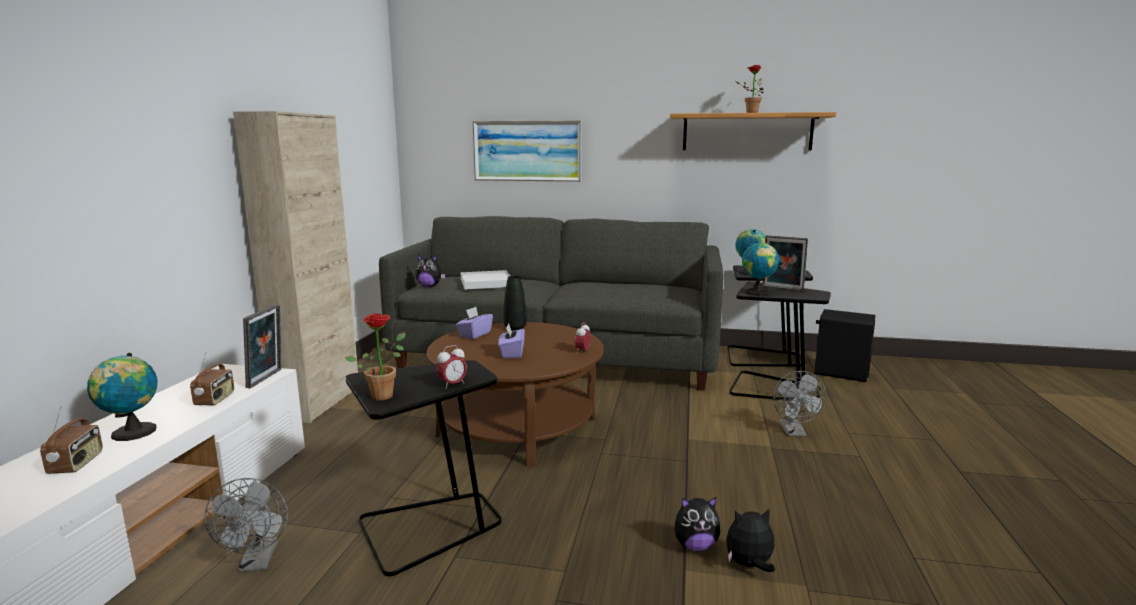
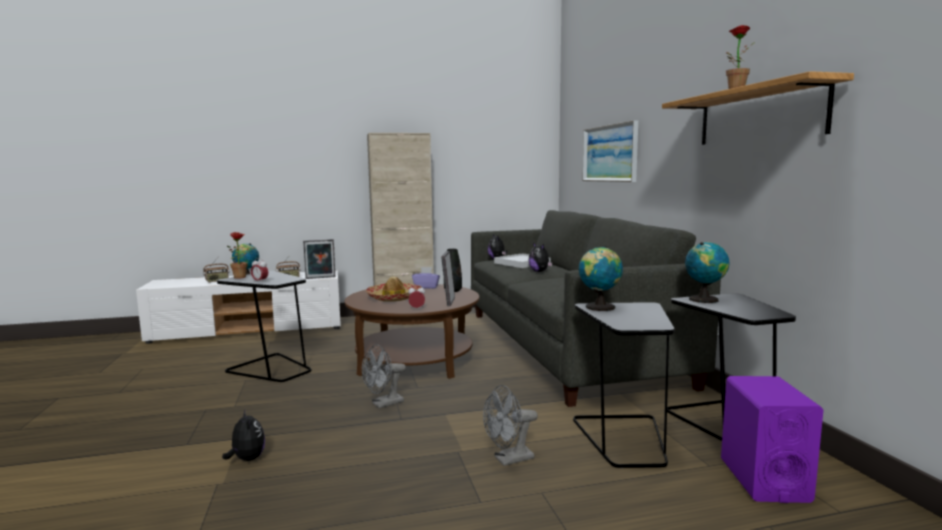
camera: 65 degrees right, 5 degrees down
(257, 562) = (235, 349): grey fan -> grey fan (383, 404)
(511, 353) = (394, 298): purple tissue box -> hat
(695, 546) = (269, 438): plush toy -> plush toy (540, 271)
(782, 289) = (640, 313): picture frame -> picture frame (448, 302)
(840, 373) = (763, 479): black speaker -> purple speaker

